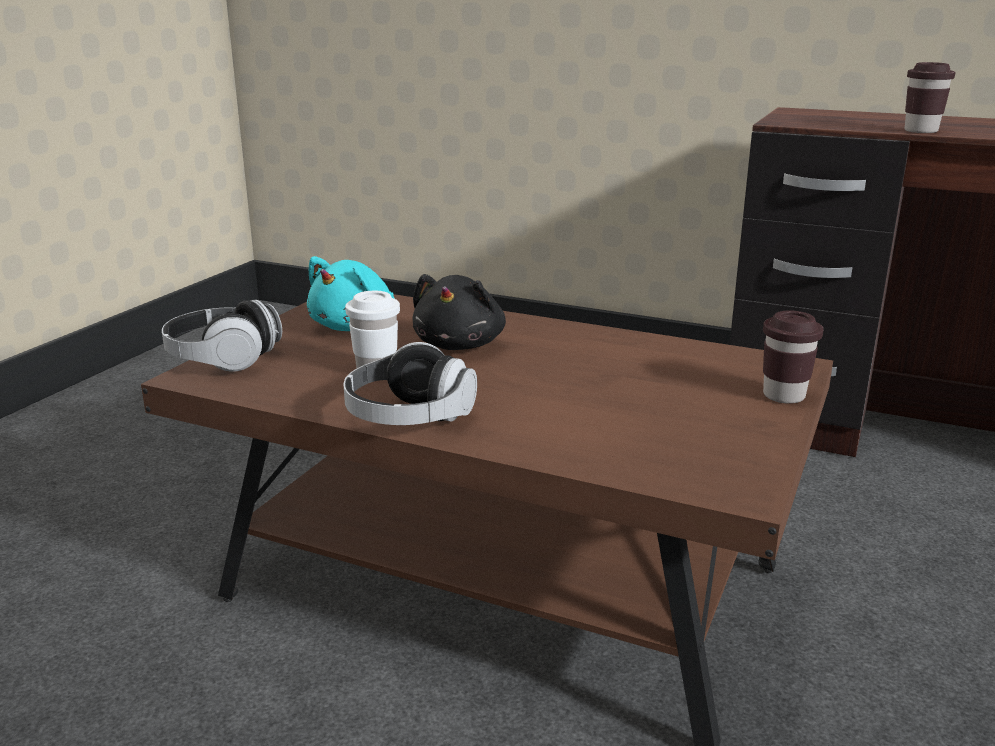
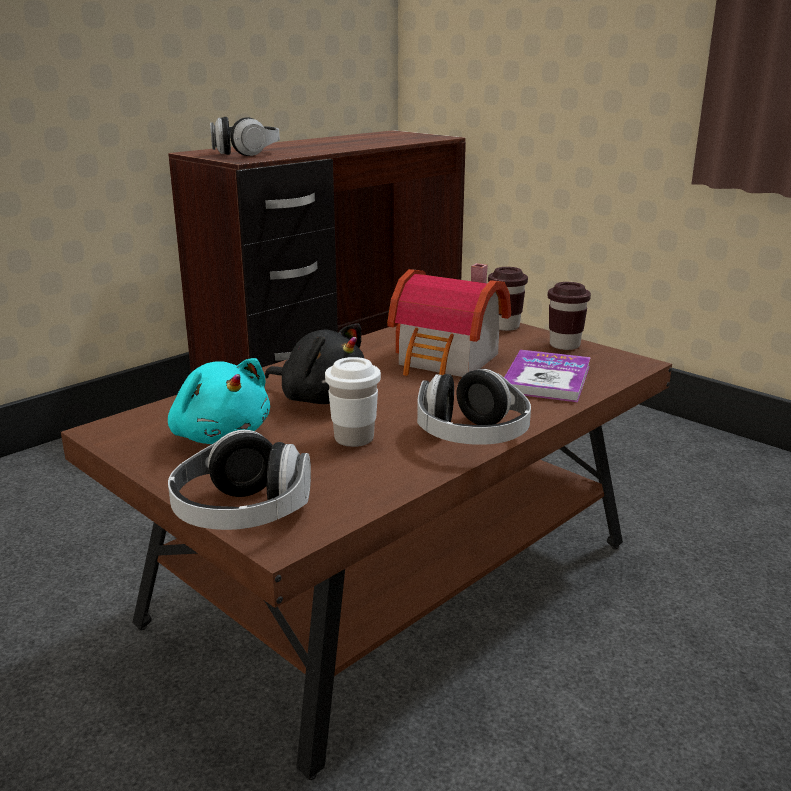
camera: 70 degrees left, 0 degrees up
(614, 438) = (546, 379): none -> book
(615, 381) = (448, 361): none -> toy house
(827, 118) = (246, 153): none -> headphones
(921, 131) = (328, 150): brown cup -> brown cup (564, 345)

